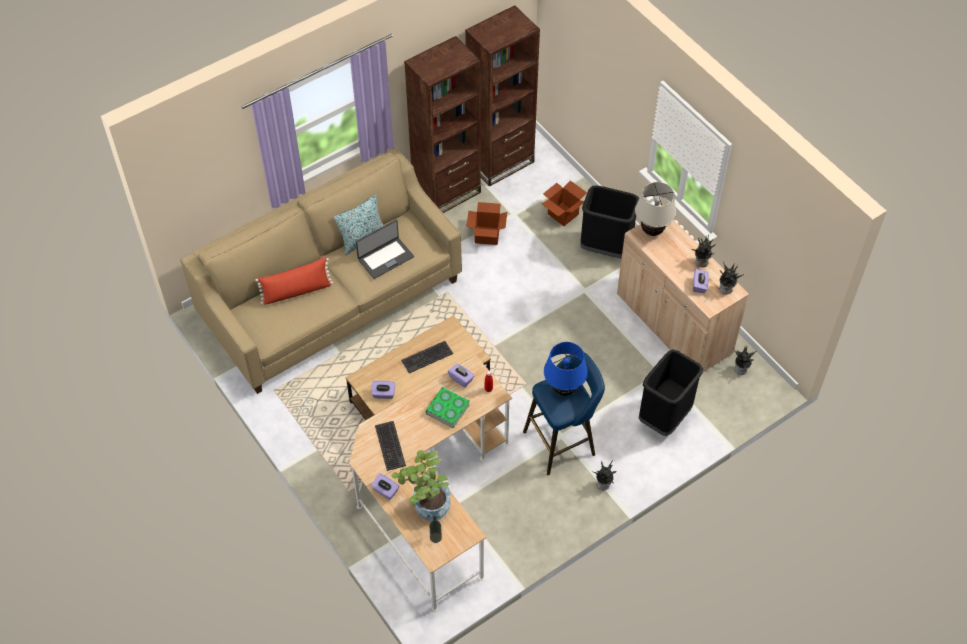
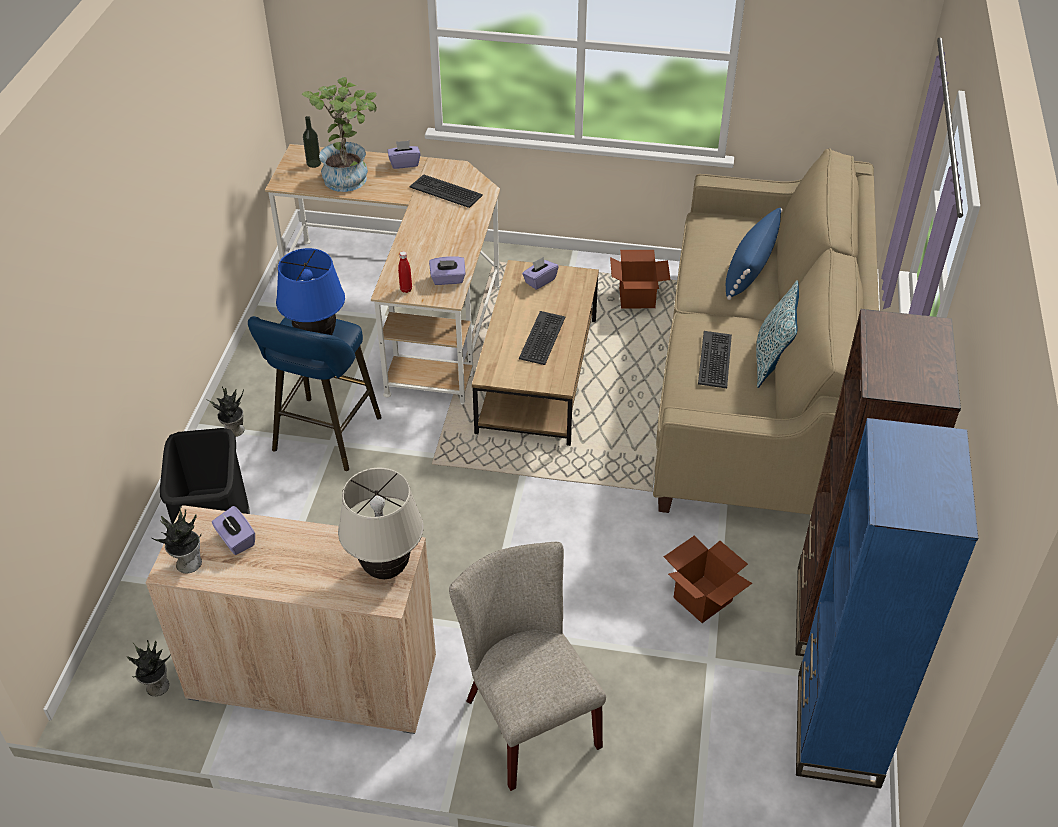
camera: 135 degrees right, 10 degrees down
(296, 291) = (749, 270): red pillow -> blue pillow
(385, 258) = (715, 360): laptop -> keyboard
(447, 409) = (427, 248): book -> none
(500, 162) = (837, 729): brown bookcase -> blue bookcase
(563, 214) = (646, 720): cardboard box -> cardboard box (636, 299)
(605, 248) = (526, 717): black trash can -> beige chair
(701, 262) = (262, 576): potted plant -> none

